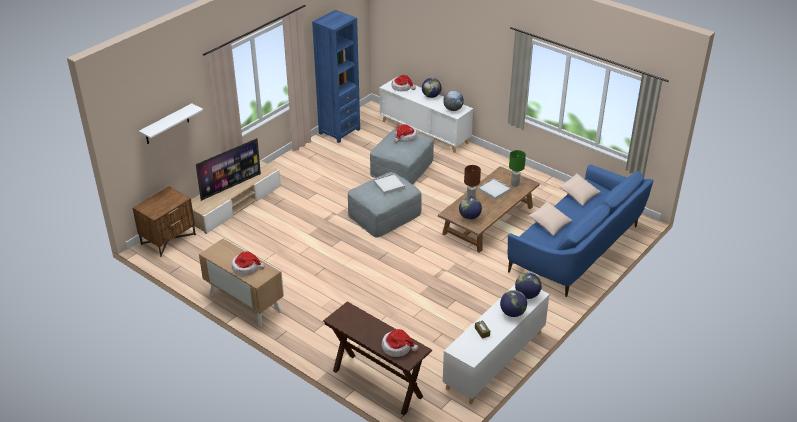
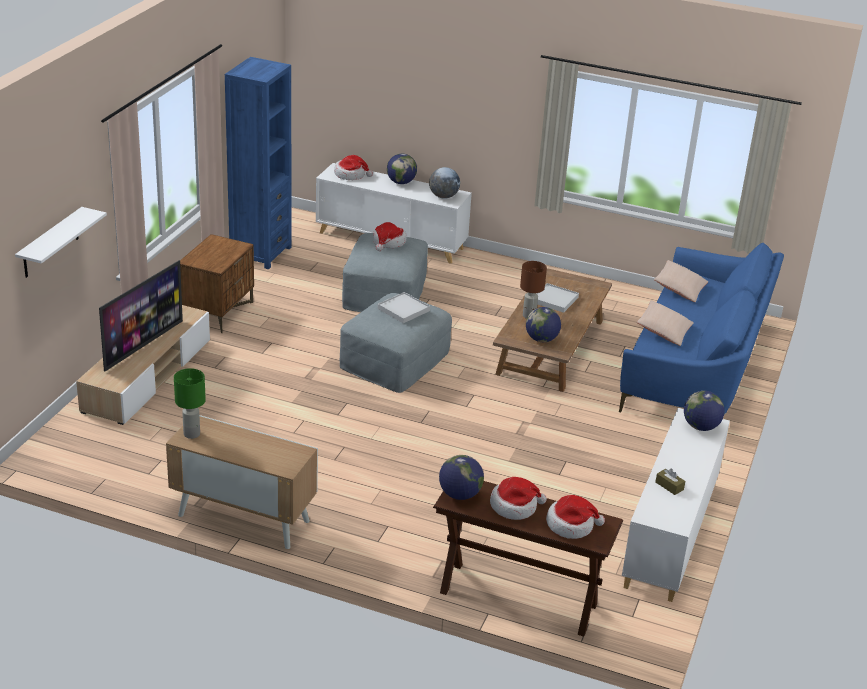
camera: 20 degrees left, 5 degrees down
(168, 239) = (62, 442): brown nightstand -> brown nightstand (217, 312)
(246, 268) = (258, 452): hat -> hat (515, 506)
(512, 313) = (696, 454): globe -> globe (460, 495)
(515, 184) = (579, 288): green table lamp -> green table lamp (191, 434)

